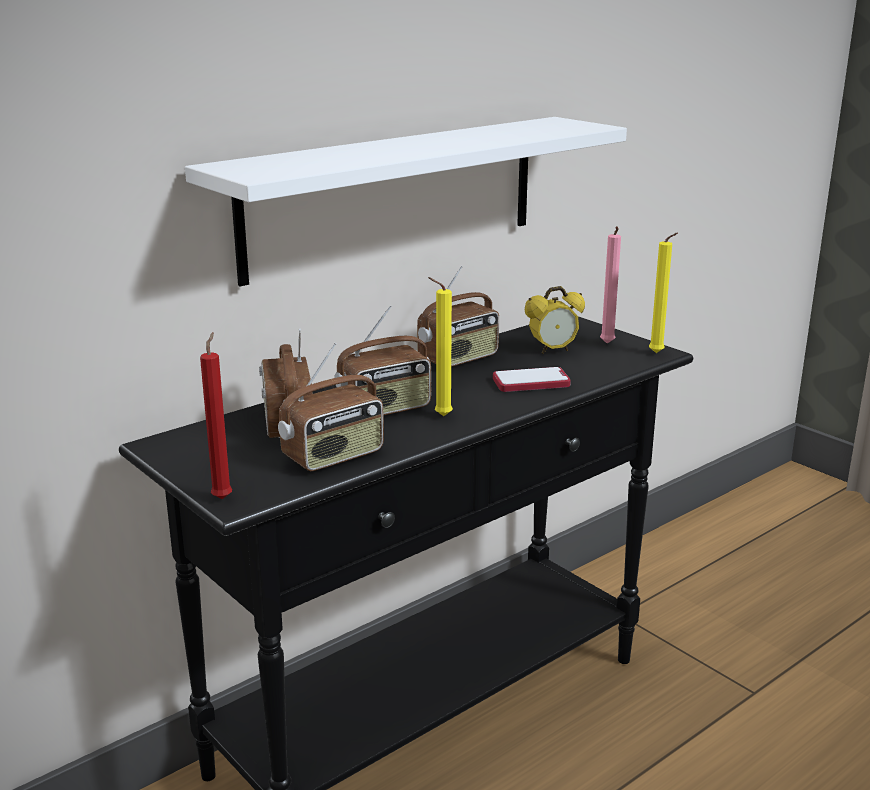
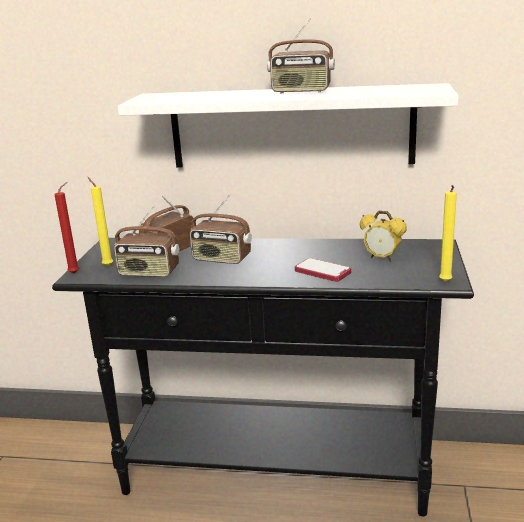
camera: 50 degrees right, 0 degrees up
(440, 416) = (234, 272): yellow candle -> yellow candle (107, 265)
(459, 359) = (318, 246): radio -> radio (301, 91)
(607, 344) = (426, 265): pink candle -> none

